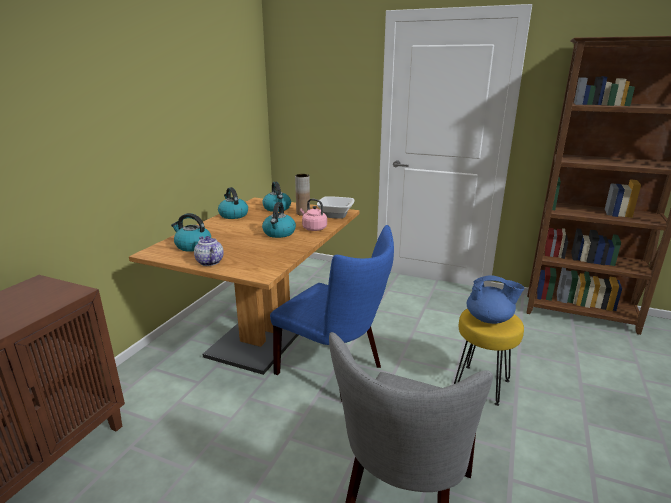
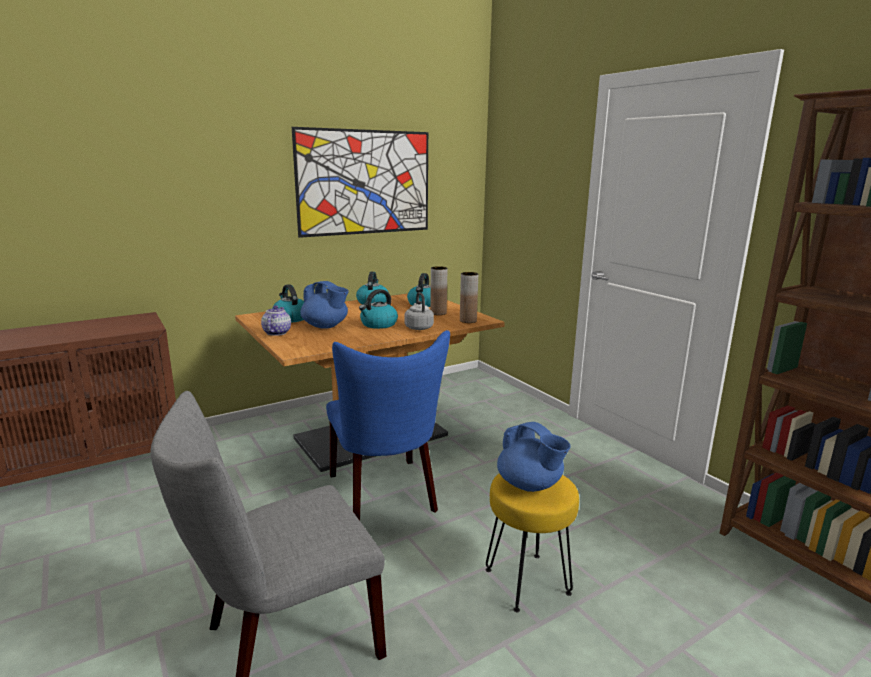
camera: 35 degrees right, 5 degrees down
(194, 103) = (365, 182): none -> picture
(240, 245) = (325, 326): none -> blue teapot
(313, 228) = (418, 327): pink kettle -> grey kettle
(335, 215) = (468, 321): bowl -> brown vase

